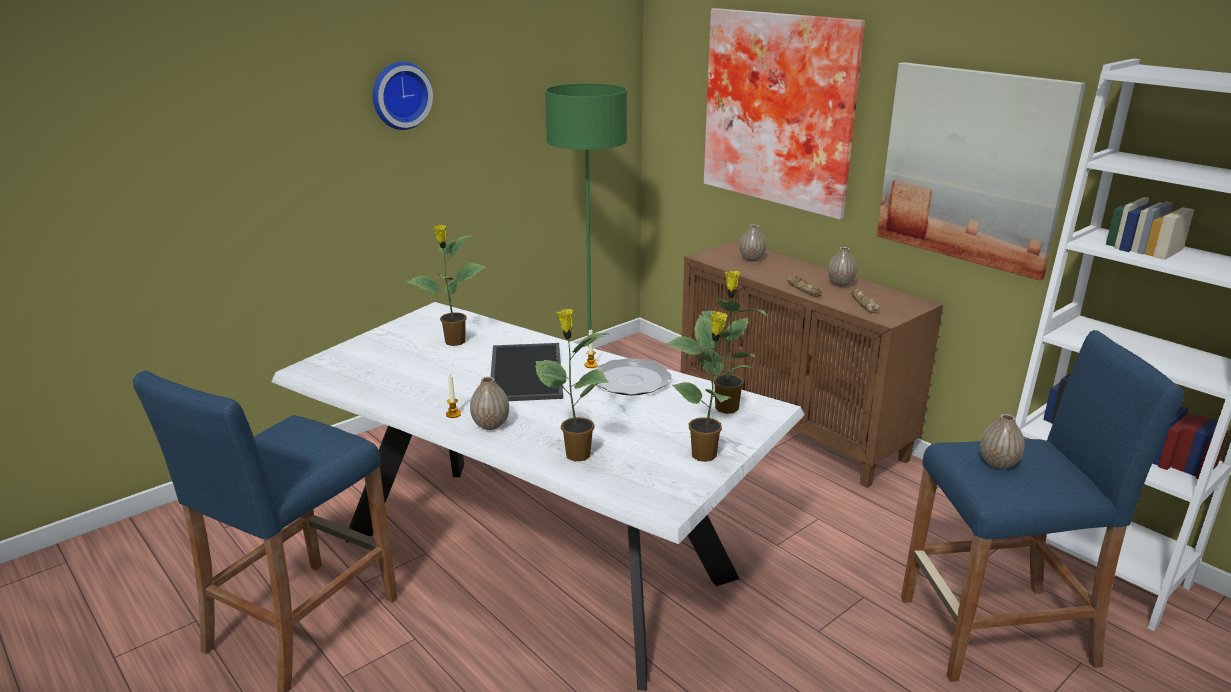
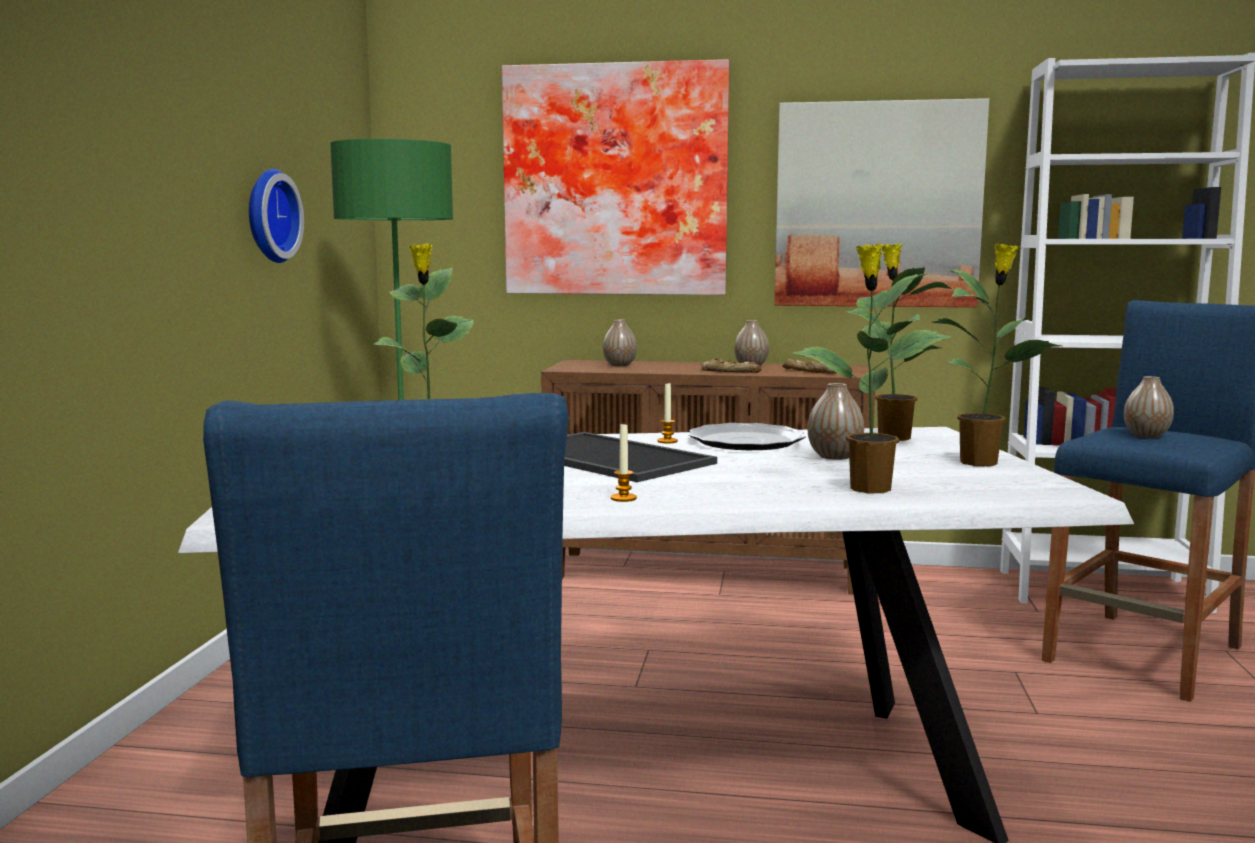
camera: 40 degrees left, 15 degrees down
(400, 95) = (153, 110): wall clock -> wall clock (268, 216)
(490, 425) = (700, 494): vase -> vase (834, 457)

